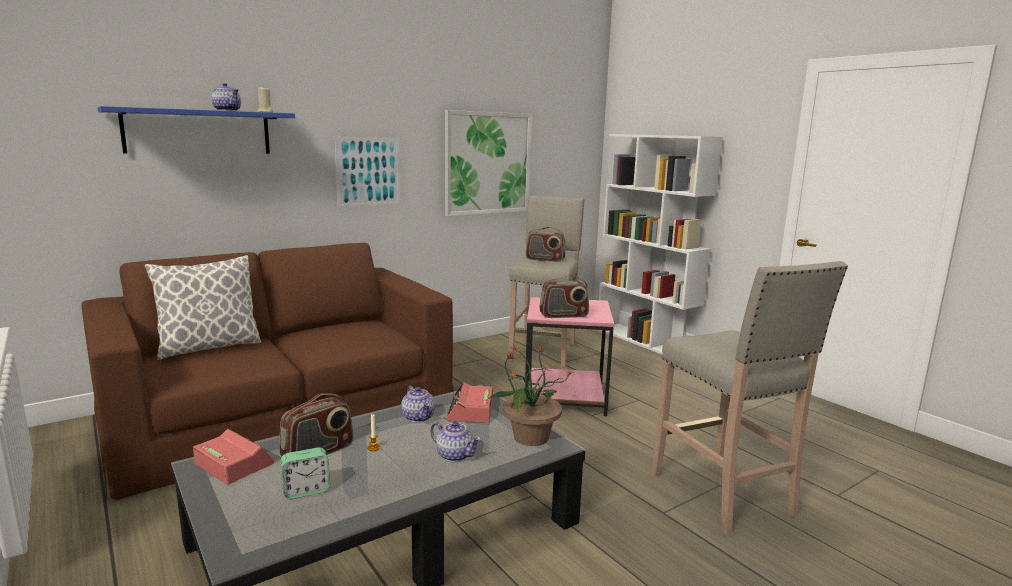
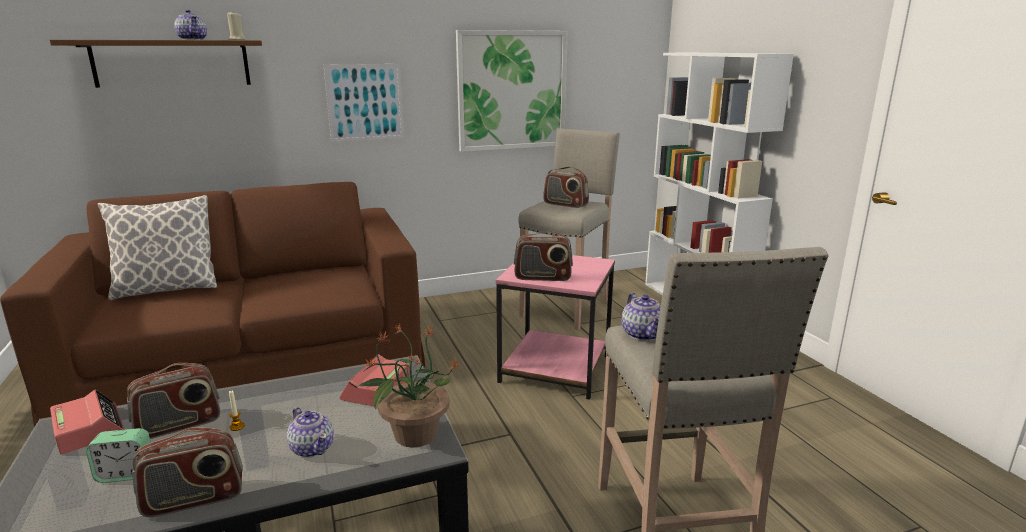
camera: 15 degrees right, 5 degrees up
(198, 132) = (172, 63): blue shelf -> brown shelf
(388, 499) = (194, 499): none -> radio
(418, 417) = (315, 391): teapot -> teapot (643, 334)

